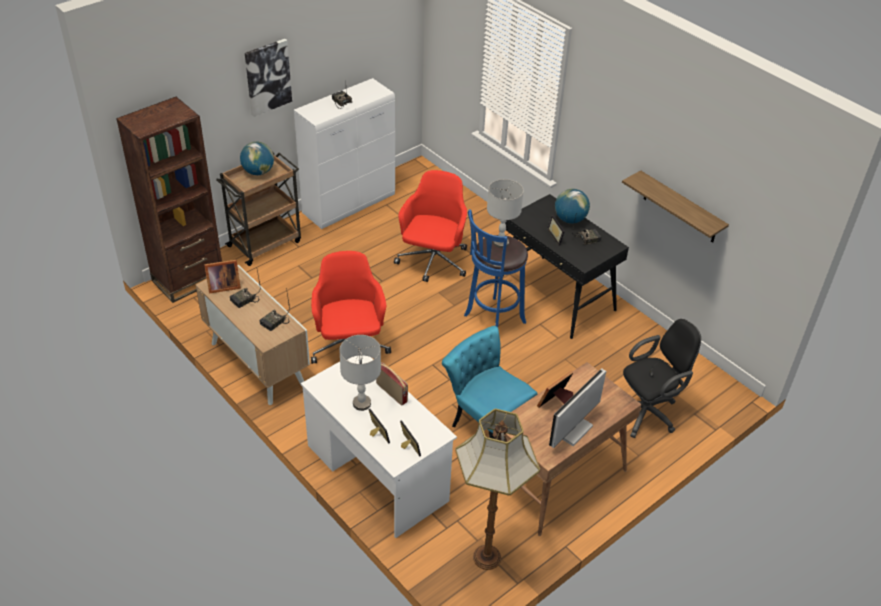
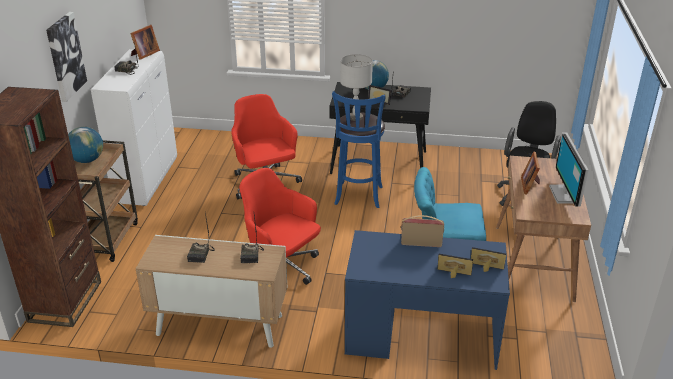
camera: 40 degrees left, 10 degrees down
(222, 286) = (164, 256): picture frame -> picture frame (144, 54)
(361, 403) = (411, 263): grey table lamp -> none
(377, 472) = (421, 337): white desk -> blue desk
(485, 558) = (566, 338): floor lamp -> none
(680, 208) = (465, 34): shelf -> none

